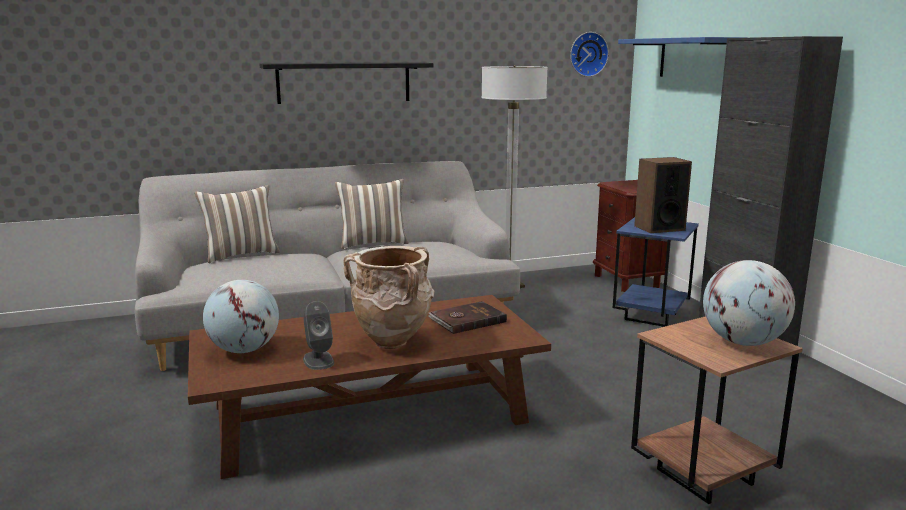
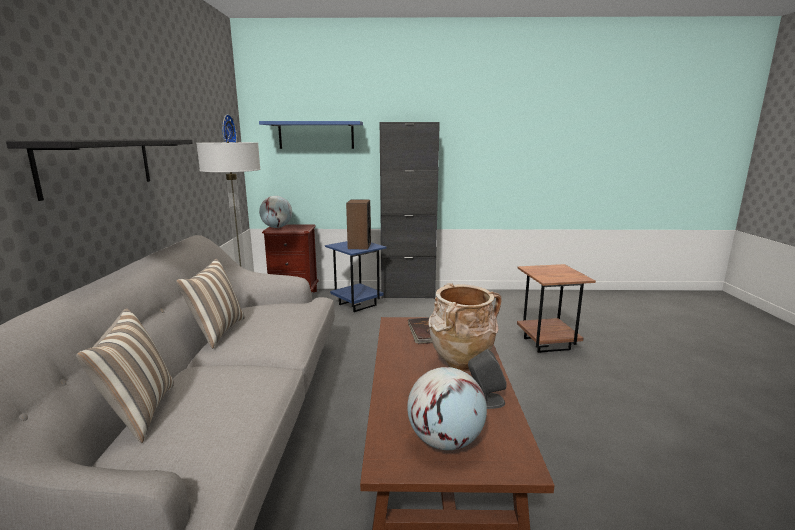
camera: 70 degrees left, 0 degrees up
(743, 342) = (558, 270): globe -> globe (277, 227)

